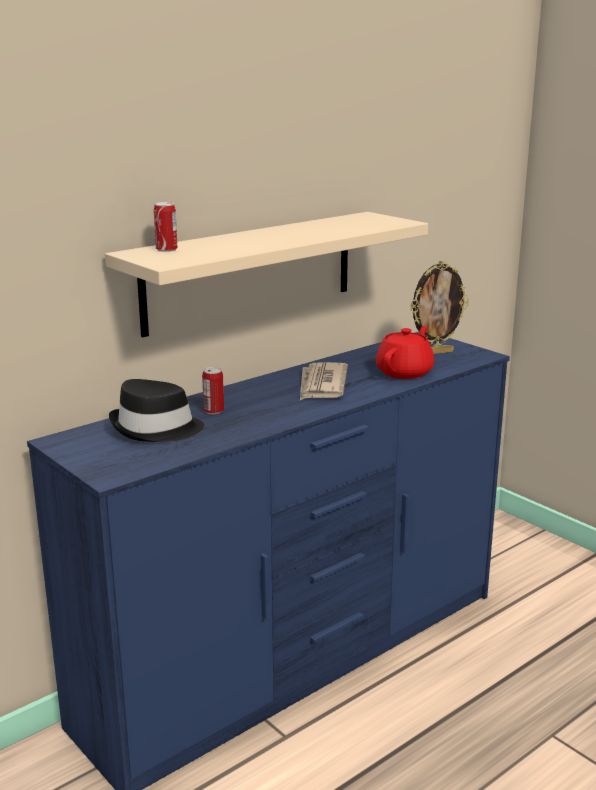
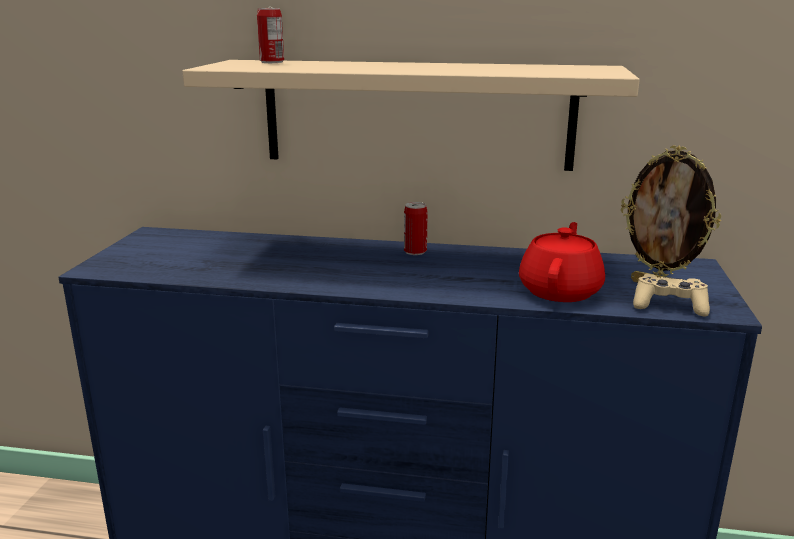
camera: 50 degrees right, 0 degrees up
(156, 429) = (220, 250): black hat -> none
(213, 411) = (294, 254): can -> can (415, 251)
(322, 385) = (439, 269): newspaper -> none
(405, 372) = (560, 290): red teapot -> red teapot turned 60 degrees counterclockwise
(462, 361) = (669, 306): none -> beige game controller

